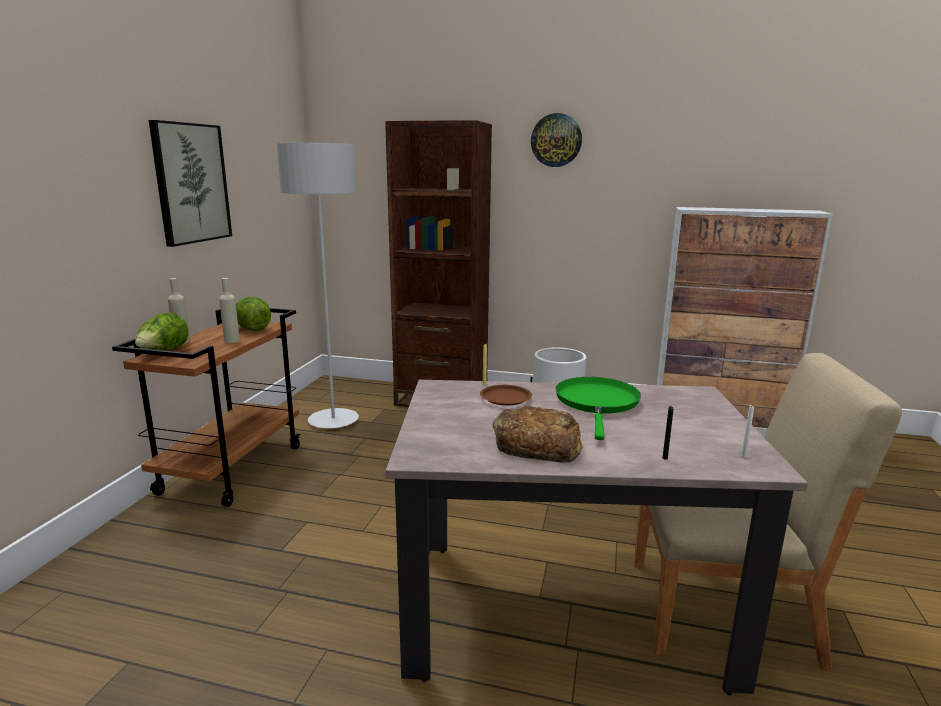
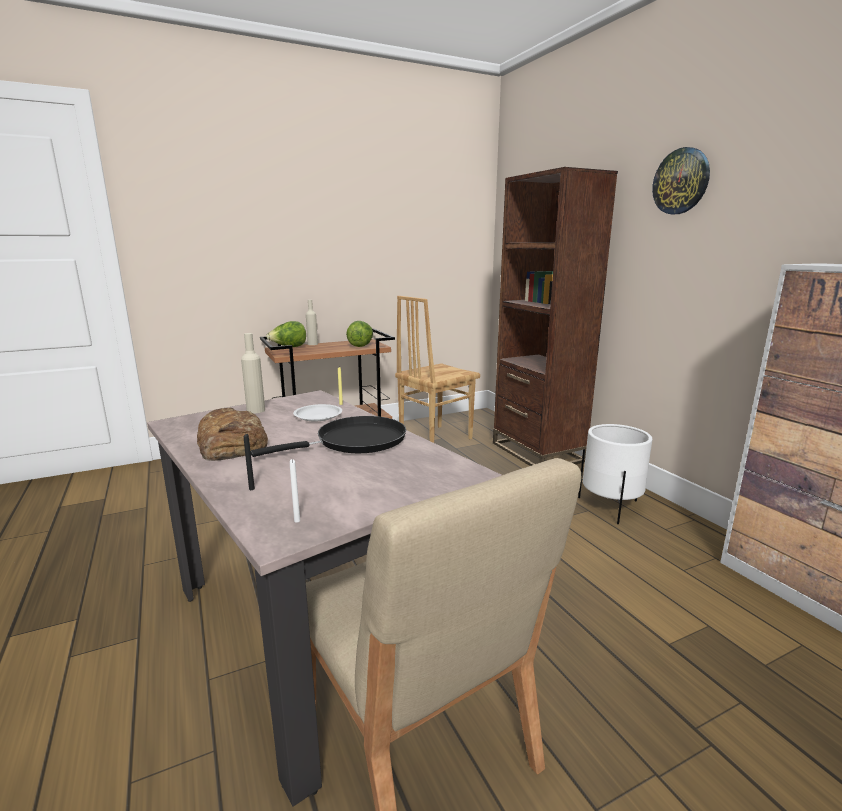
camera: 50 degrees right, 0 degrees up
(191, 183) = (349, 235): picture -> none
(232, 341) = (332, 349): beige bottle -> beige bottle (256, 410)
(333, 421) = (434, 438): grey floor lamp -> brown chair
(506, 398) = (318, 416): brown plate -> white plate
(597, 403) = (355, 441): green frying pan -> black frying pan

